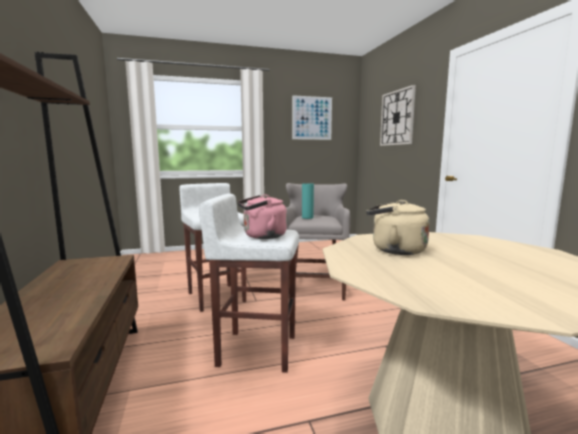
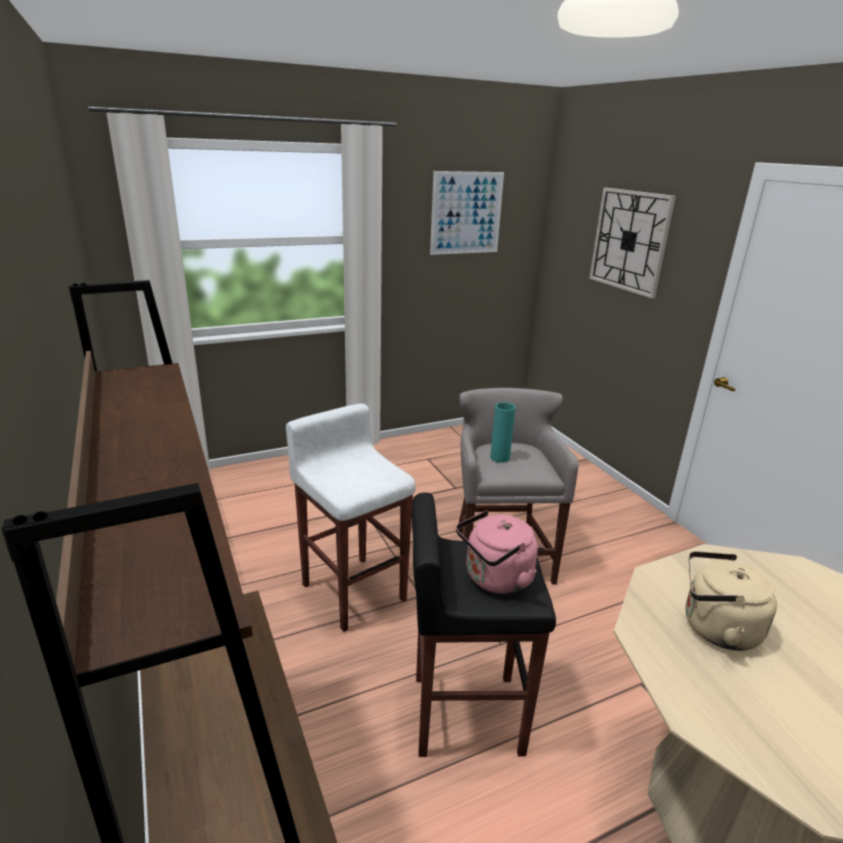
camera: 10 degrees left, 15 degrees up
(256, 350) = (465, 713): white stool -> black stool

